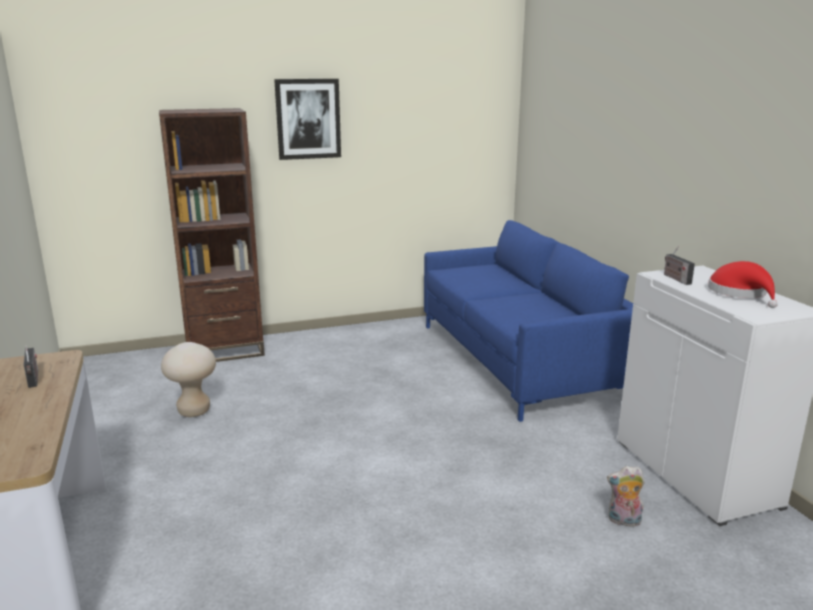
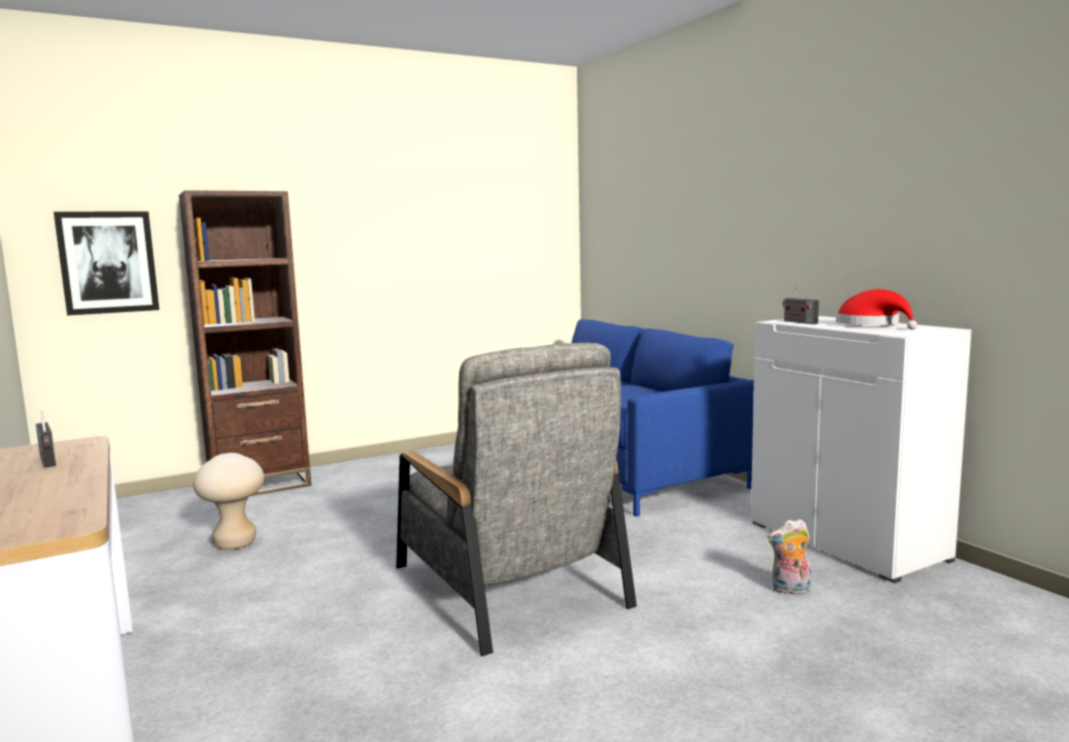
camera: 10 degrees left, 10 degrees down
(308, 119) = (353, 210): picture -> picture (108, 262)
(390, 483) = (507, 586): none -> grey armchair

